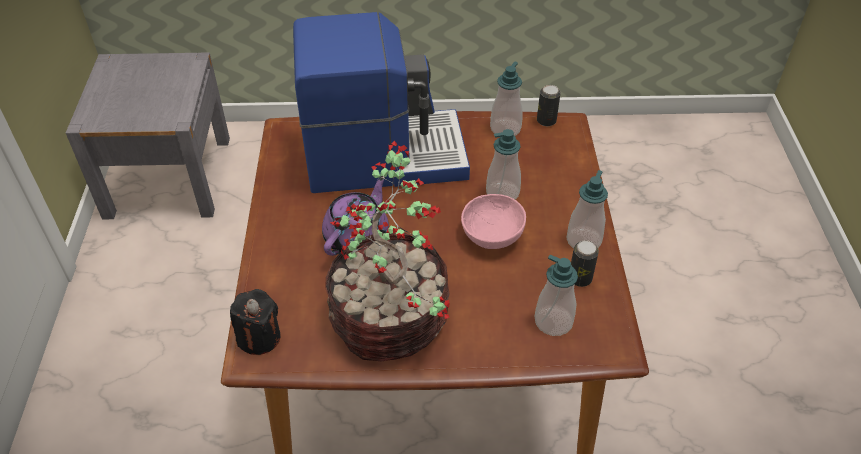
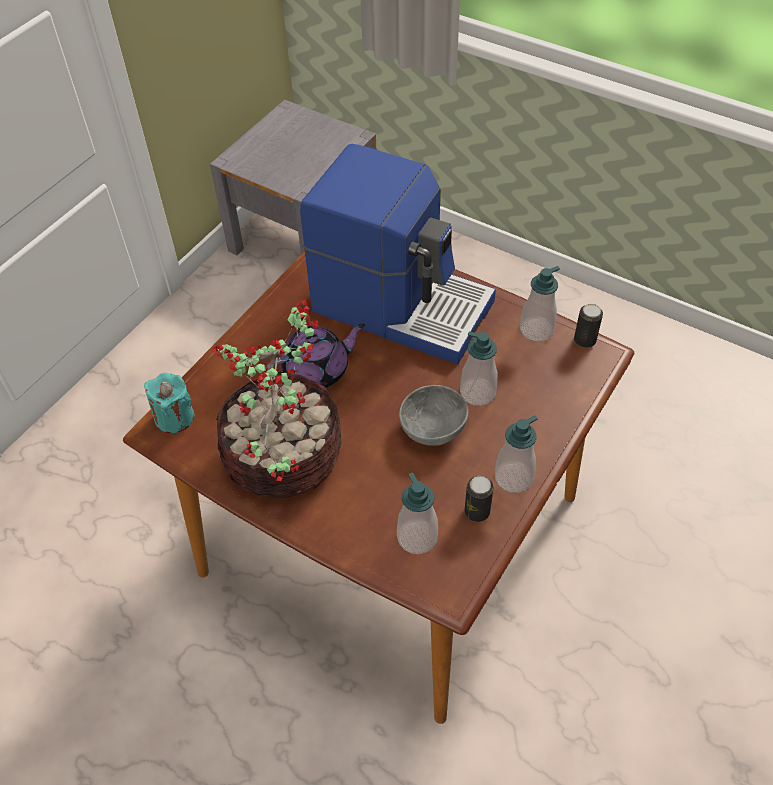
camera: 35 degrees right, 5 degrees up
(259, 337) = (174, 417): black candle -> turquoise candle
(491, 235) = (431, 428): pink bowl -> grey bowl

